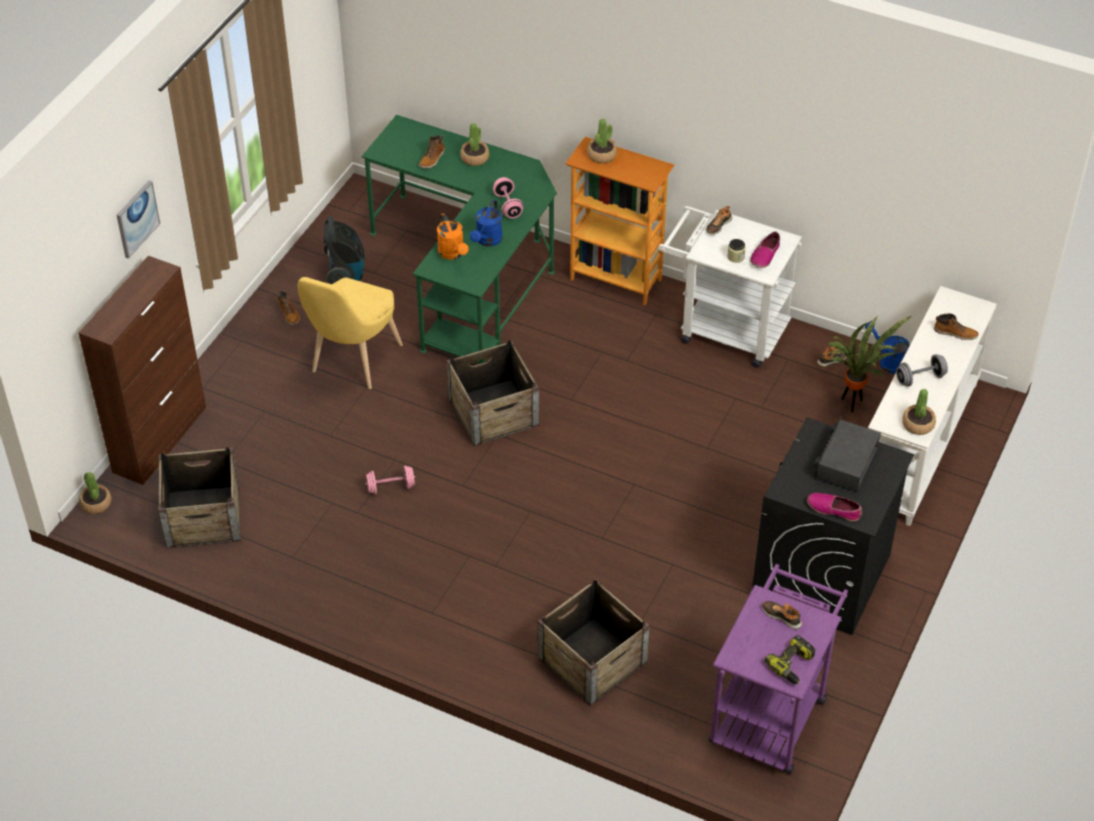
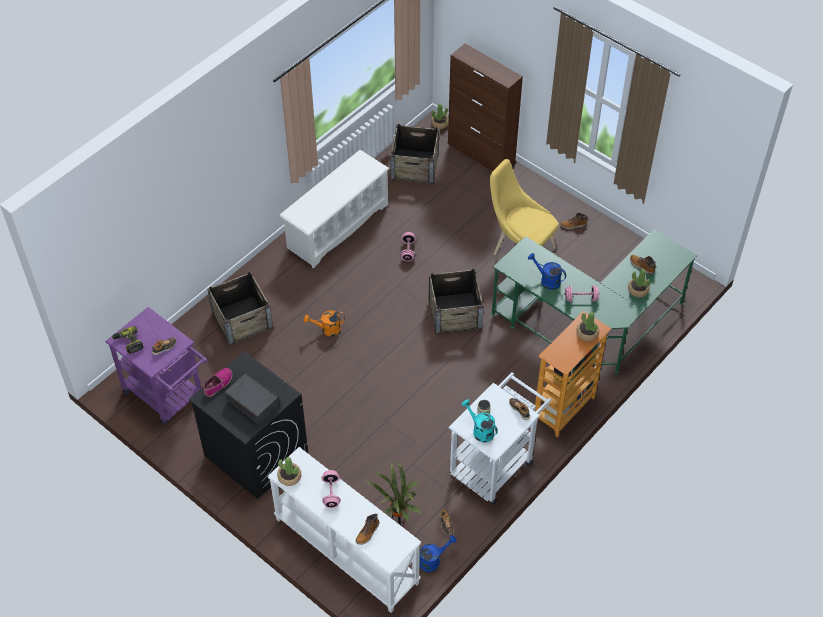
camera: 105 degrees right, 5 degrees up
(137, 218) = (529, 54): picture -> none
(345, 273) = (606, 259): vacuum cleaner -> none
(362, 586) = (337, 226): none -> white shoe rack
(453, 253) = (538, 260): orange watering can -> orange watering can (327, 329)
(765, 255) = (480, 430): shoe -> turquoise watering can
(920, 378) = (331, 493): grey dumbbell -> pink dumbbell

